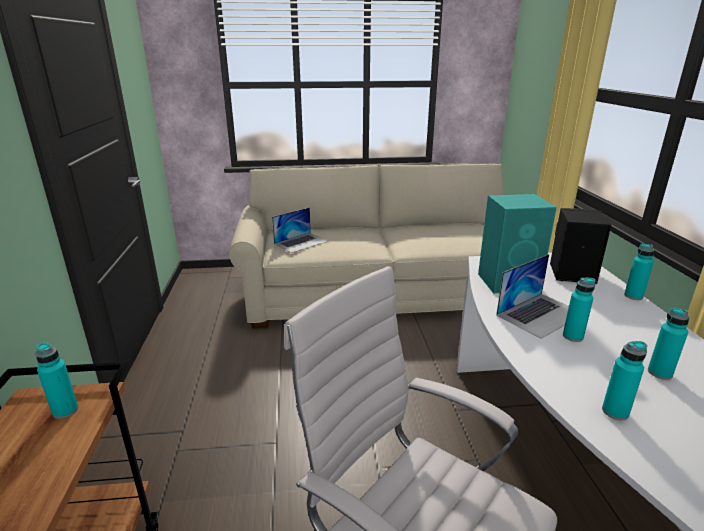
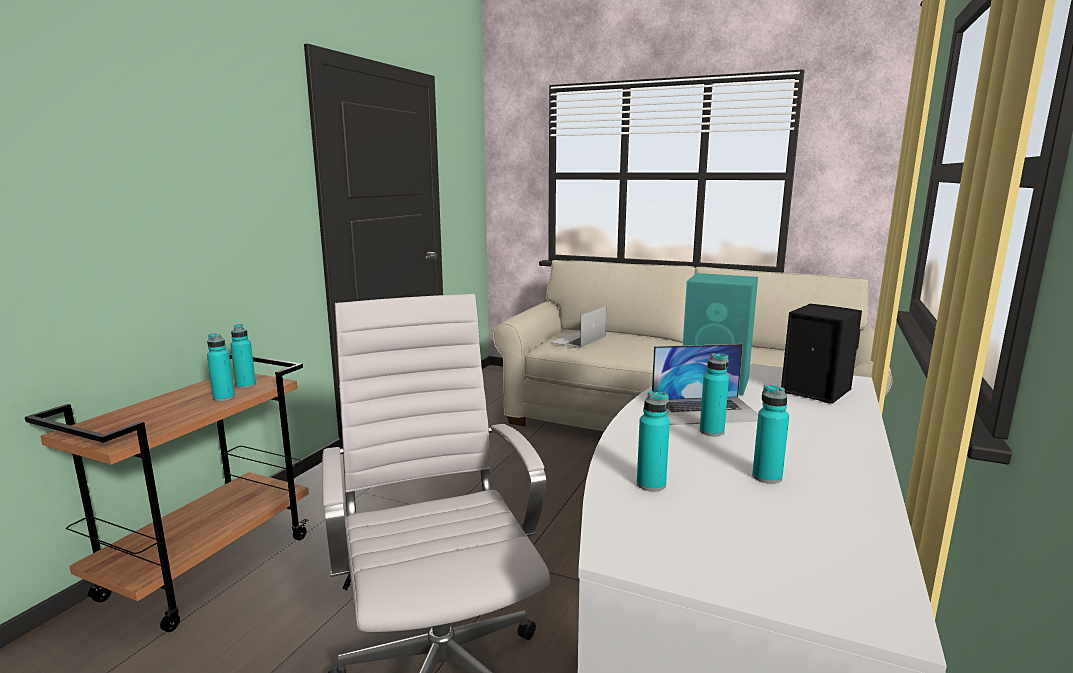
camera: 30 degrees right, 10 degrees down
(301, 242) = (578, 340): laptop -> laptop turned 135 degrees clockwise
(633, 296) = (866, 422): turquoise bottle -> turquoise bottle (224, 398)

